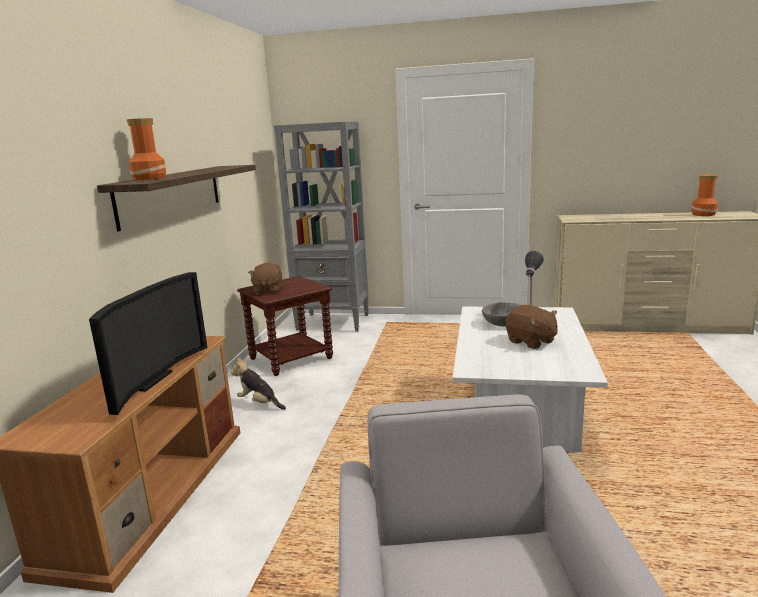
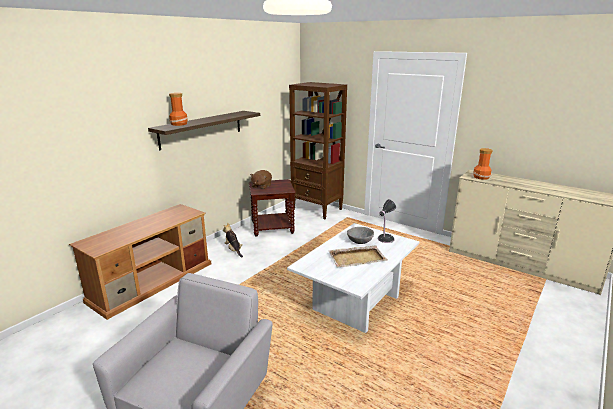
camera: 25 degrees right, 5 degrees up
(147, 381) = (149, 229): television -> none
(334, 322) = (317, 210): grey bookcase -> brown bookcase
(531, 342) = (357, 258): brown plush toy -> beige tray
(702, 214) = (579, 191): vase -> vase (481, 177)

